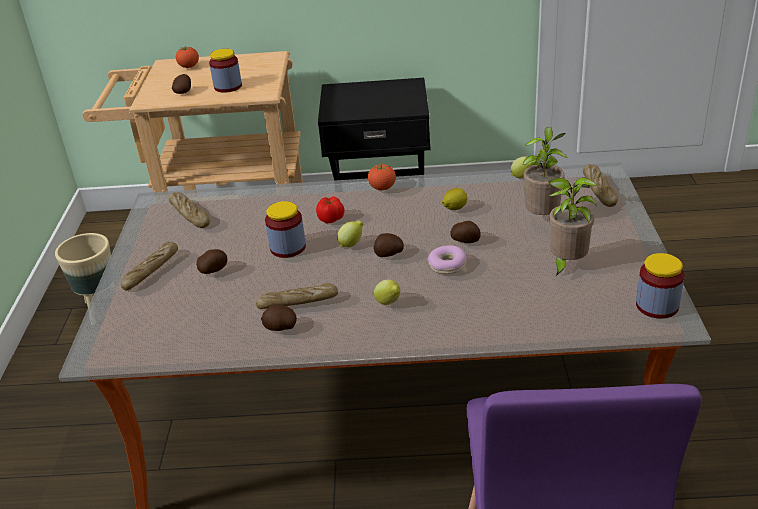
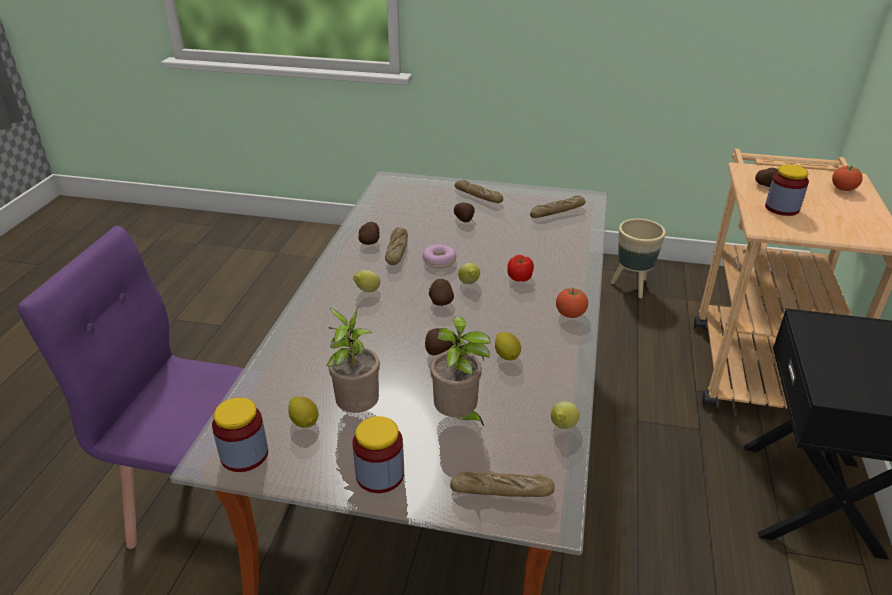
camera: 100 degrees right, 0 degrees up
(288, 247) = (480, 252): jar -> jar (380, 474)
(447, 265) = (402, 331): donut -> donut (439, 261)
(598, 286) = (304, 421): none -> lemon

